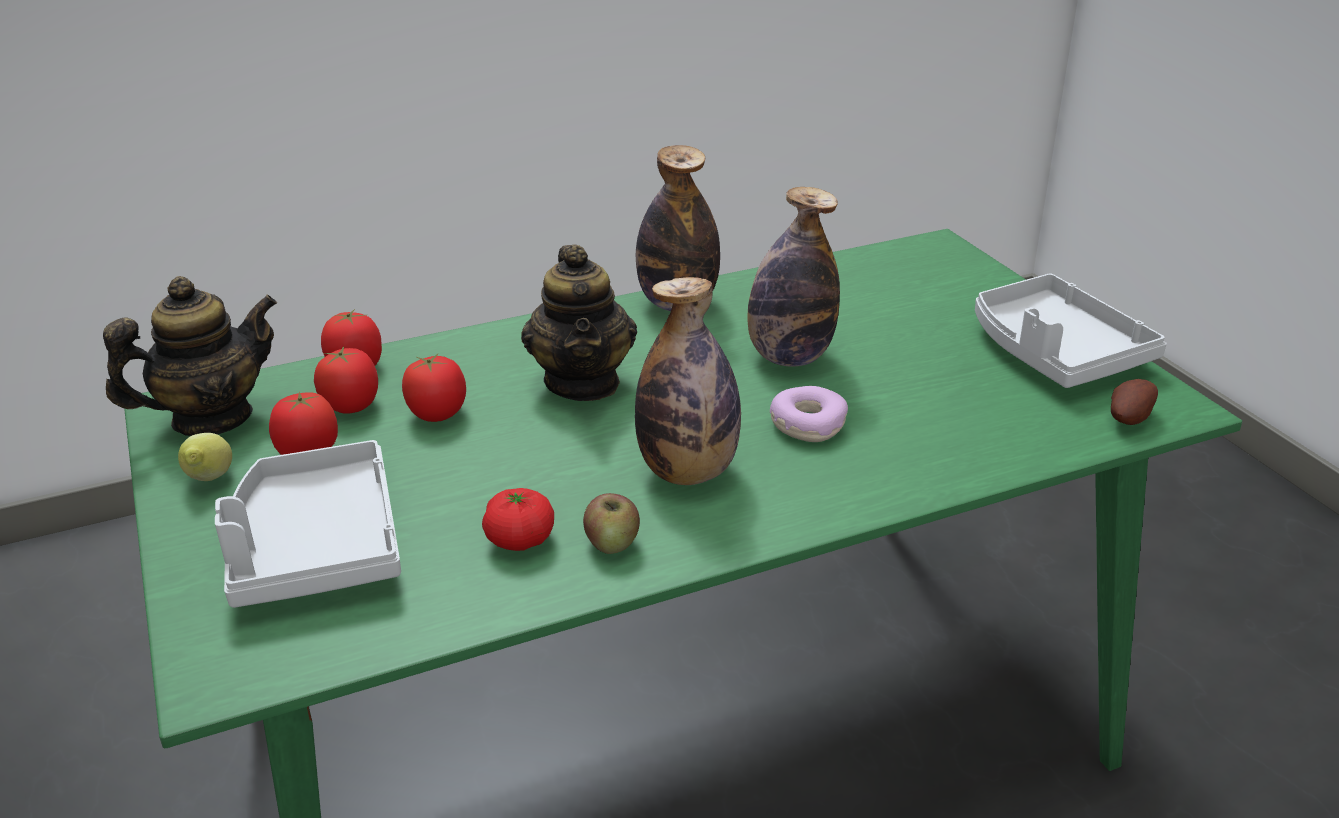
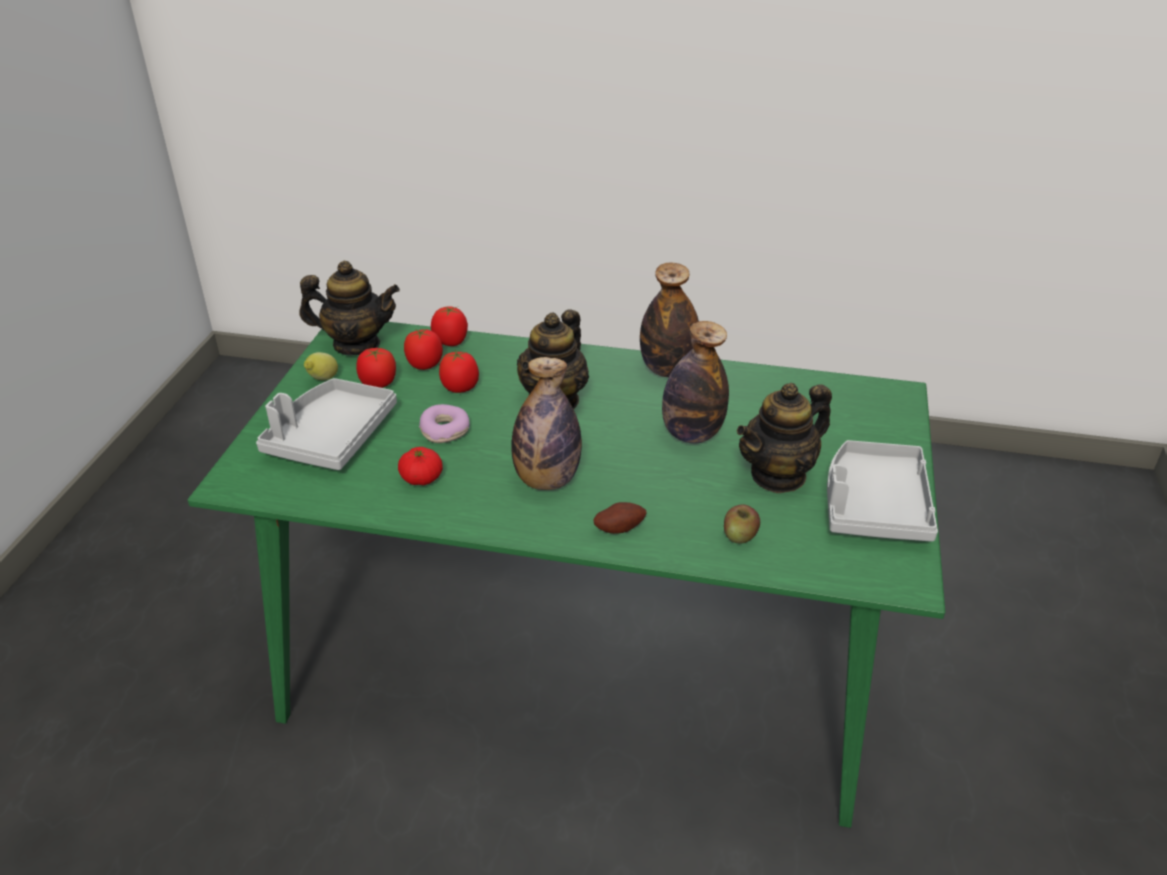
camera: 35 degrees right, 5 degrees up
(612, 543) = (462, 502): apple -> apple (740, 536)
(807, 424) = (647, 482): donut -> donut (445, 430)
(931, 361) = (778, 475): none -> teapot
(1128, 417) = (860, 571): potato -> potato (619, 527)

